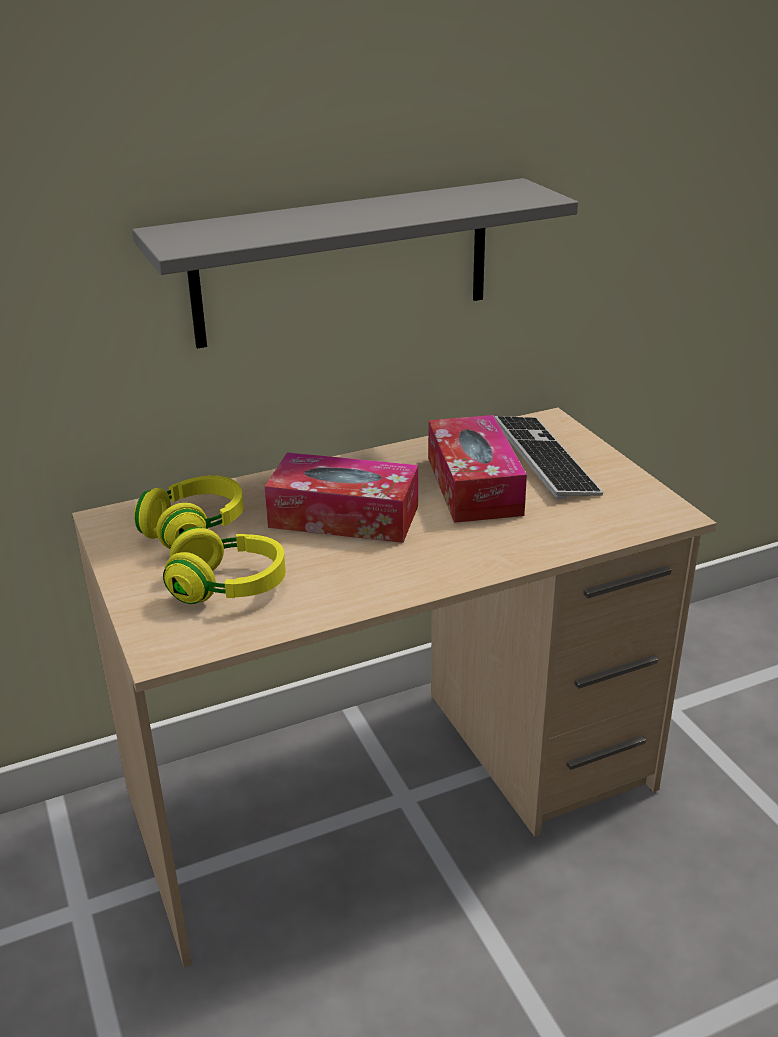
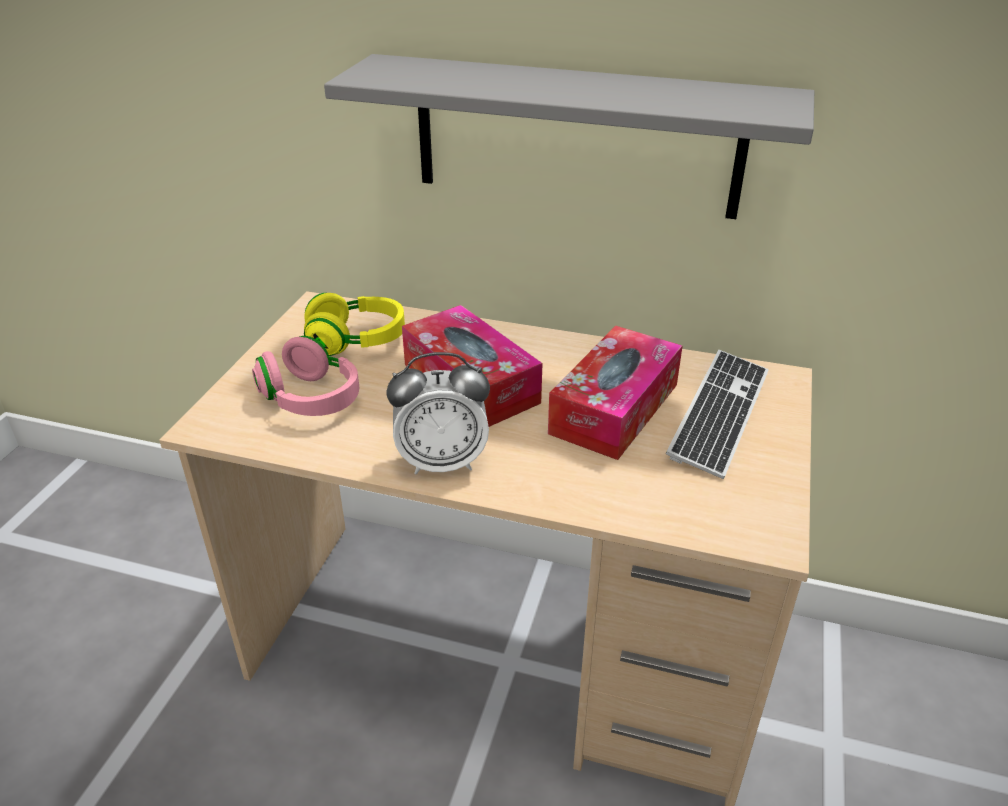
camera: 40 degrees right, 5 degrees up
(228, 587) = (311, 399): yellow headphones -> pink headphones
(408, 576) = (442, 462): none -> alarm clock

